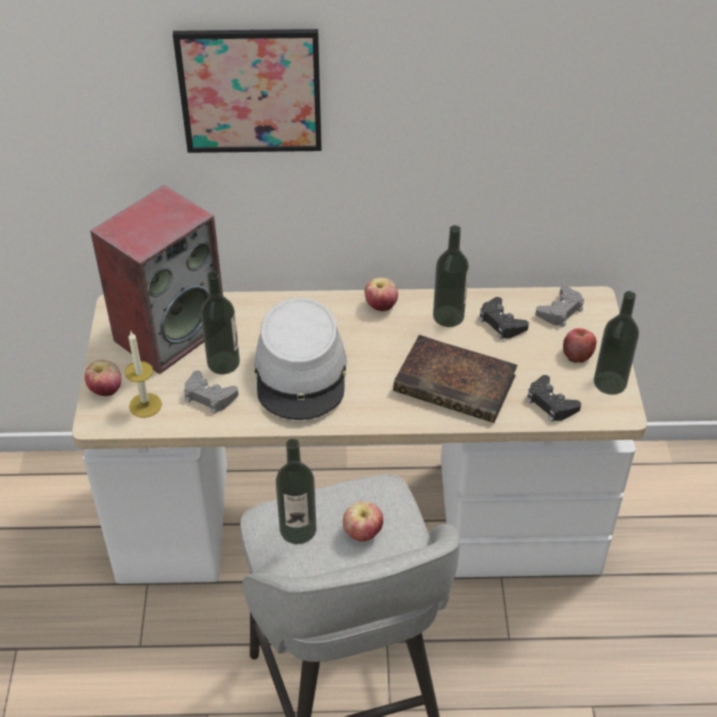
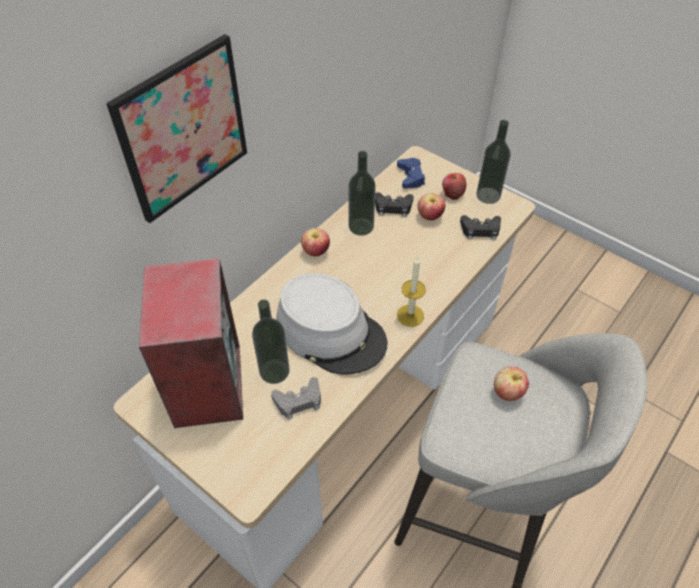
camera: 50 degrees left, 5 degrees up
(106, 390) = (222, 467): apple -> apple (430, 216)
(145, 405) = (265, 449): candle -> candle (410, 315)
(298, 529) = (474, 428): bottle -> none
(458, 384) = (423, 260): book -> none
(560, 311) = (410, 177): grey game controller -> blue game controller

